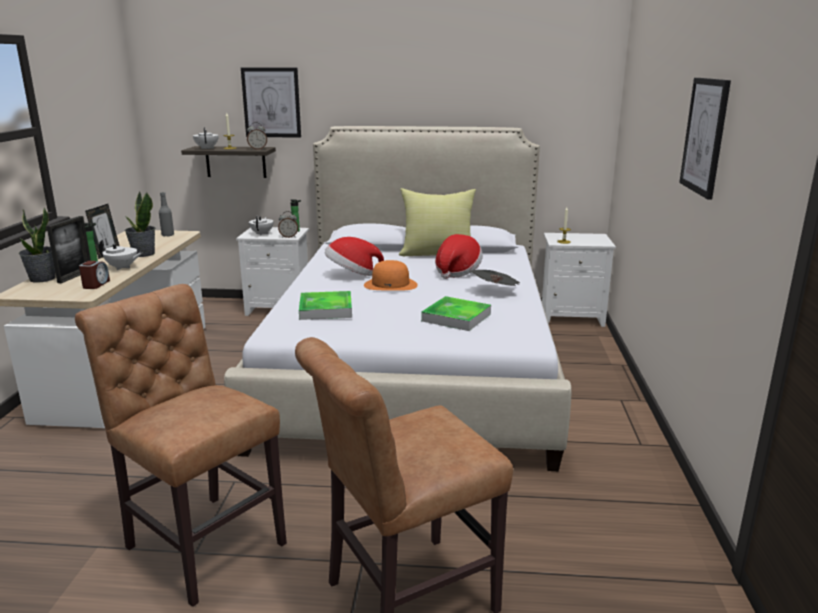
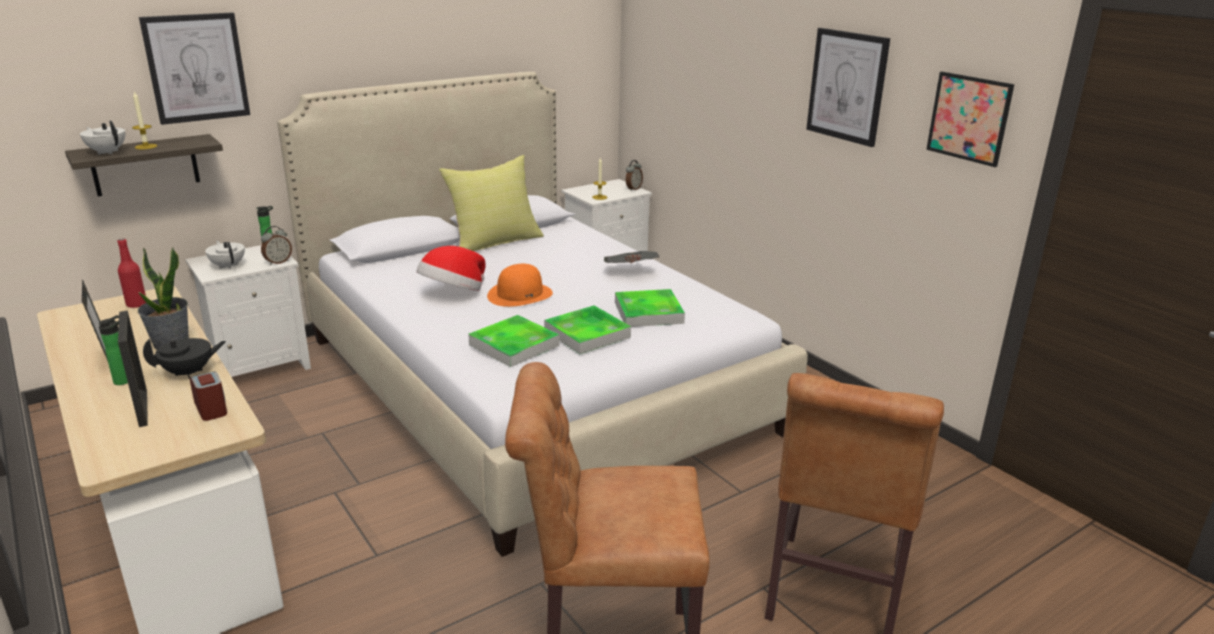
camera: 40 degrees left, 5 degrees up
(42, 279) = (95, 430): potted plant -> none
(122, 267) = (189, 373): white teapot -> black teapot
(168, 235) = (136, 304): grey bottle -> red bottle
(257, 149) = (199, 142): alarm clock -> alarm clock (633, 189)
(384, 317) = (587, 334): none -> tray
(457, 272) = (555, 259): hat -> none
(765, 163) = (969, 118): none -> picture

